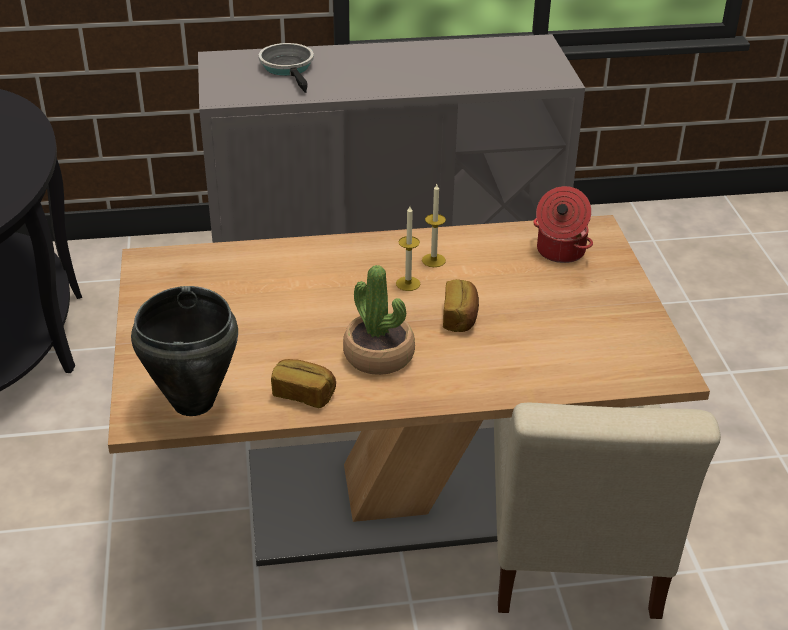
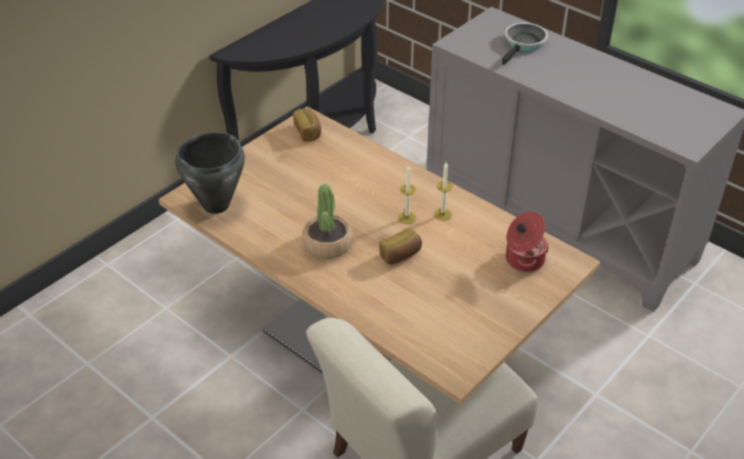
camera: 50 degrees right, 5 degrees up
(304, 394) = (264, 237): bread -> bread (308, 132)

